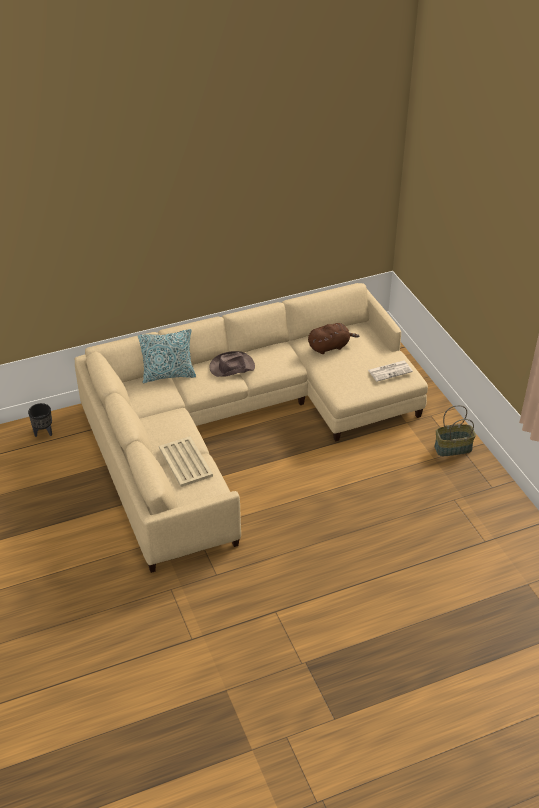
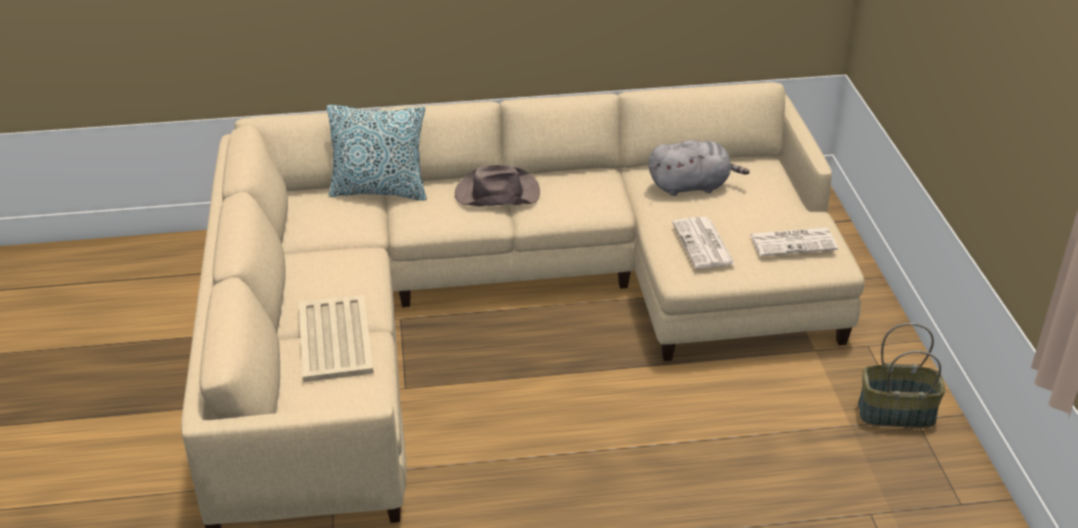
camera: 15 degrees right, 5 degrees down
(44, 432) = (156, 262): black planter -> none
(330, 346) = (692, 186): brown plush toy -> grey plush toy
(347, 379) = (704, 244): none -> newspaper

